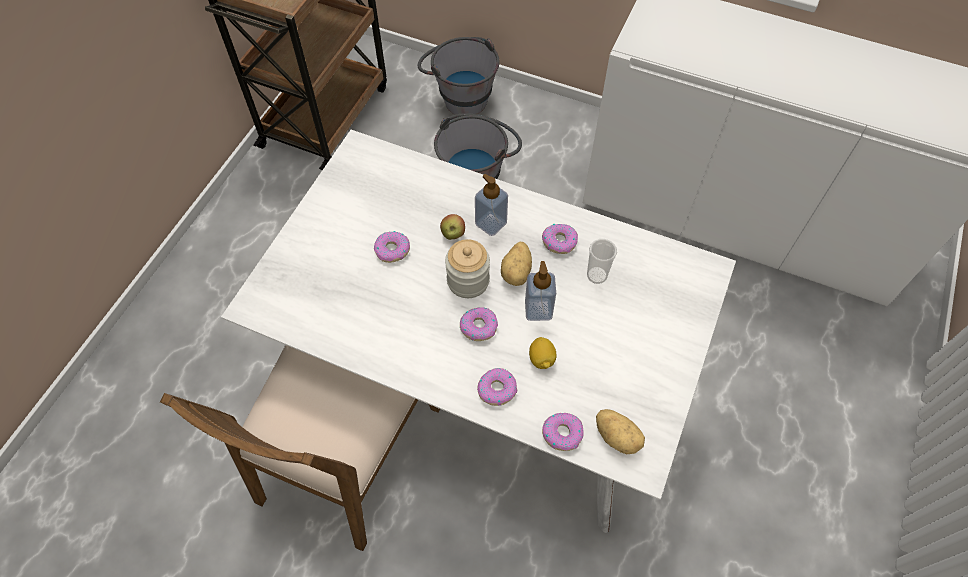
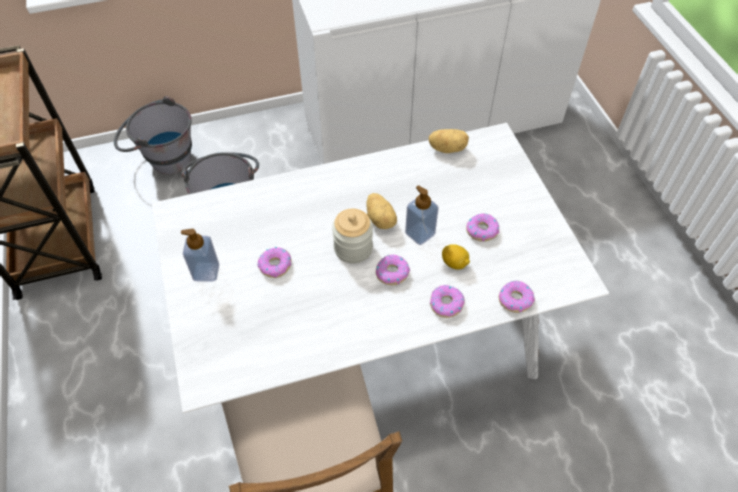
camera: 40 degrees left, 5 degrees down
(453, 234) = (310, 225): apple -> none
(491, 223) = (330, 200): soap dispenser -> soap dispenser (206, 272)
(559, 241) = (389, 181): donut -> donut (482, 230)
(597, 275) = (434, 186): cup -> none
(618, 436) = (548, 275): potato -> potato (447, 148)

